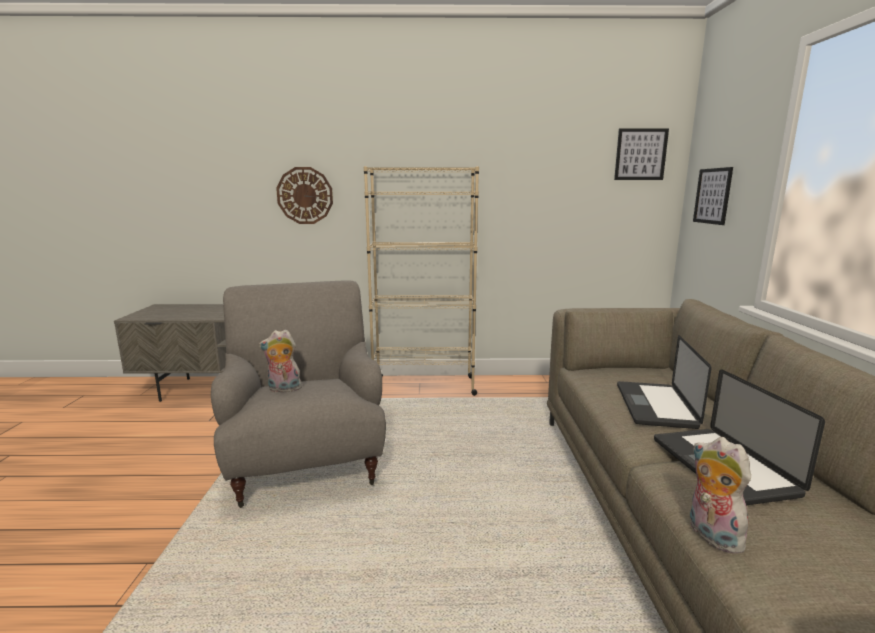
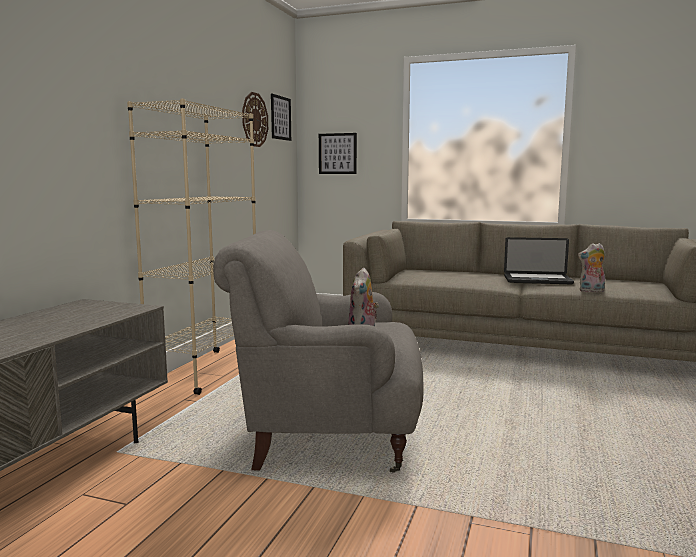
camera: 70 degrees left, 5 degrees down
(305, 195) = (48, 131): wall clock -> wall clock (254, 119)
(655, 405) = (465, 276): laptop -> none

